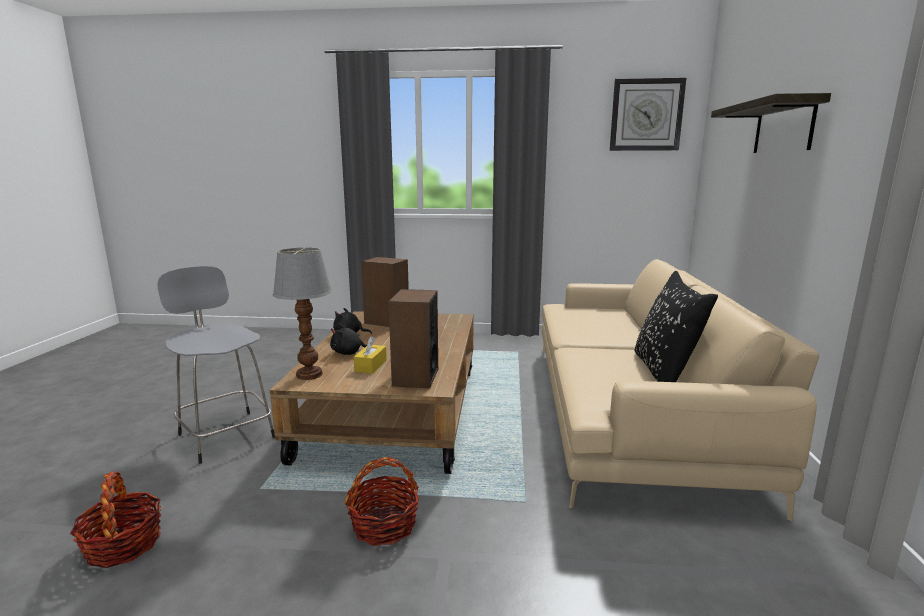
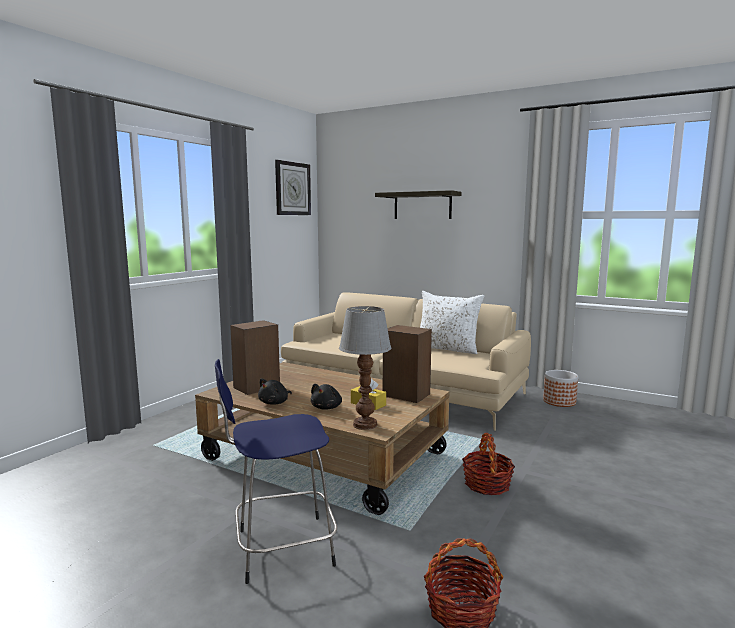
camera: 65 degrees left, 5 degrees down
(225, 434) = (281, 548): grey stool -> blue stool
(665, 371) = (447, 349): black pillow -> white pillow
(819, 574) = (559, 401): none -> planter

